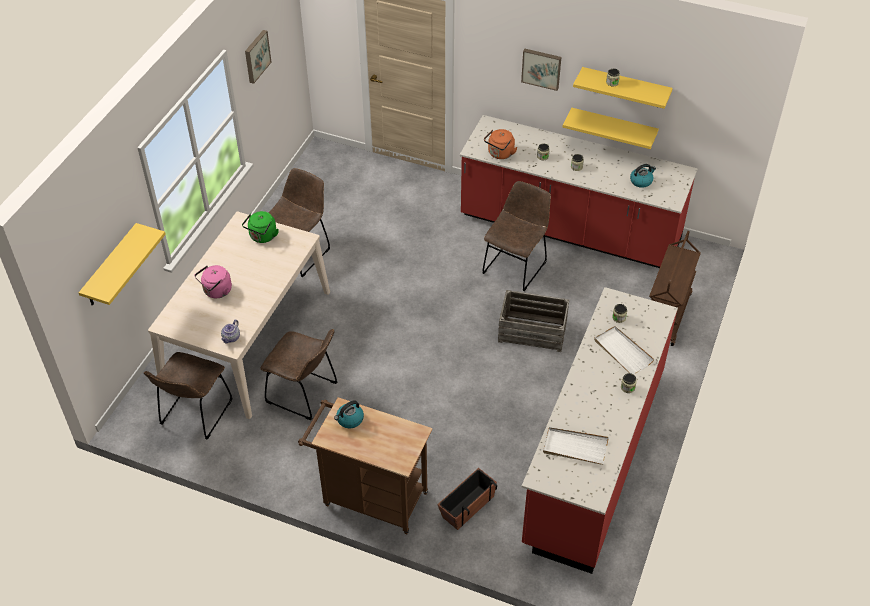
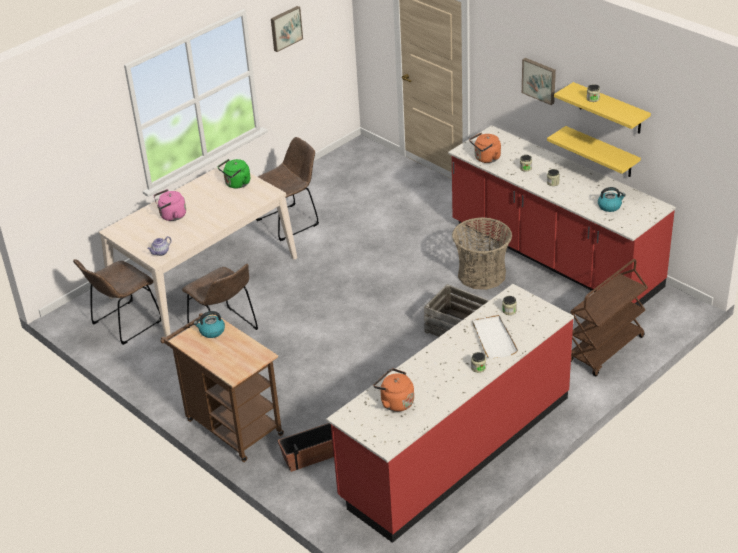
camera: 25 degrees right, 10 degrees down
(111, 267) = (76, 164): yellow shelf -> none
(516, 265) = (482, 274): brown chair -> basket
(575, 447) = (395, 402): white tray -> orange kettle

